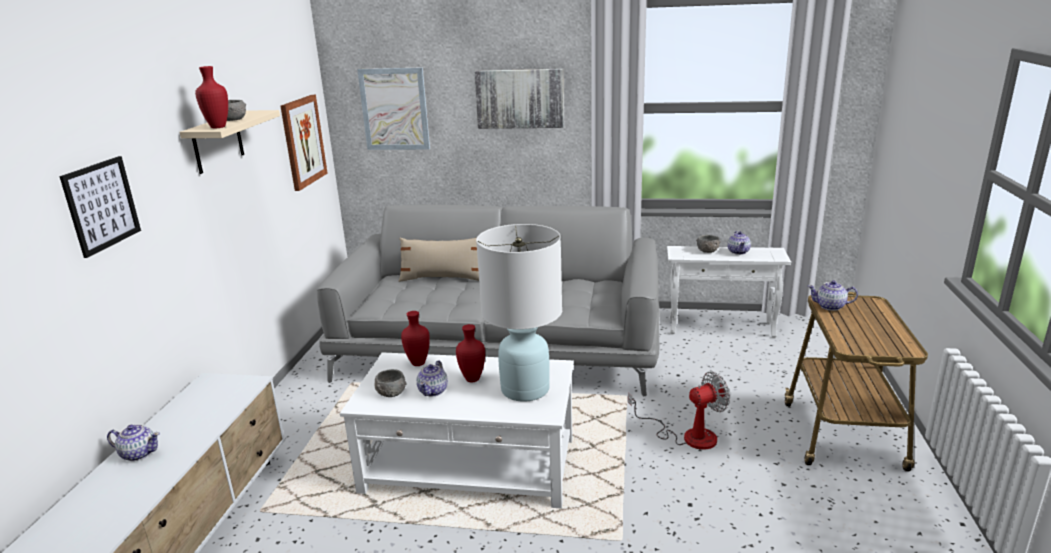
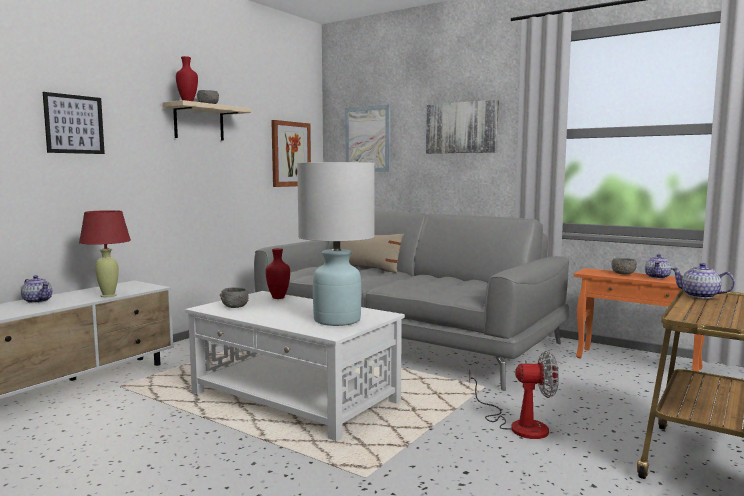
camera: 25 degrees right, 15 degrees down
(219, 416) = (108, 295): none -> red table lamp
(433, 391) = (266, 310): teapot -> none
(472, 379) = (304, 310): red vase -> none
(721, 328) = (637, 363): white side table -> orange side table

